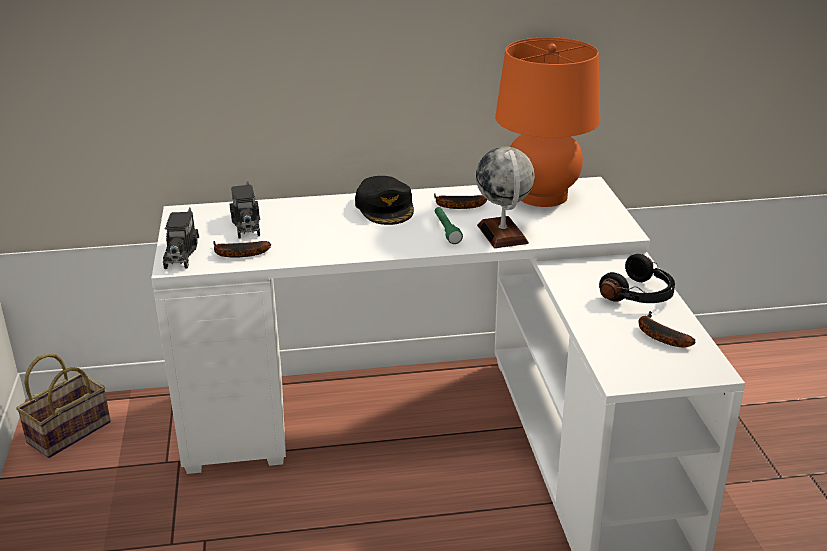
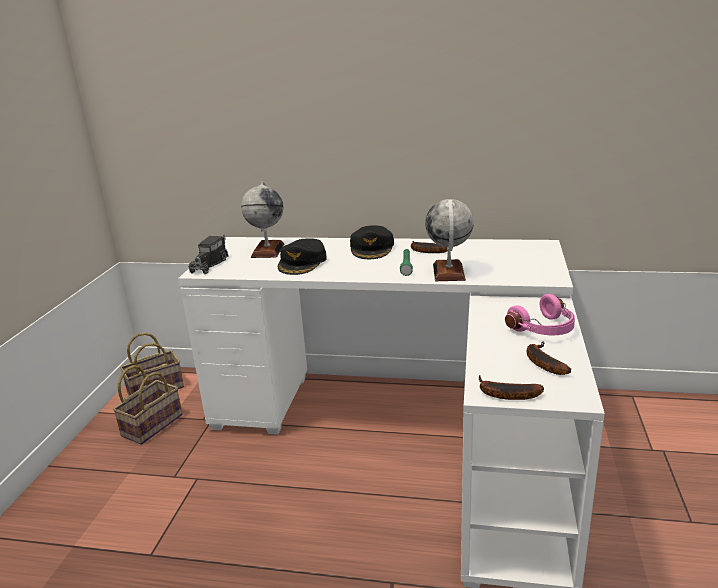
camera: 20 degrees right, 5 degrees down
(96, 481) = (152, 424): none -> basket
(237, 254) = (245, 268): banana -> banana (504, 394)
(246, 223) = (267, 250): toy truck -> globe
(309, 237) = (302, 262): none -> black cap
(542, 196) = (499, 249): orange table lamp -> none
(640, 295) = (544, 329): black headphones -> pink headphones

